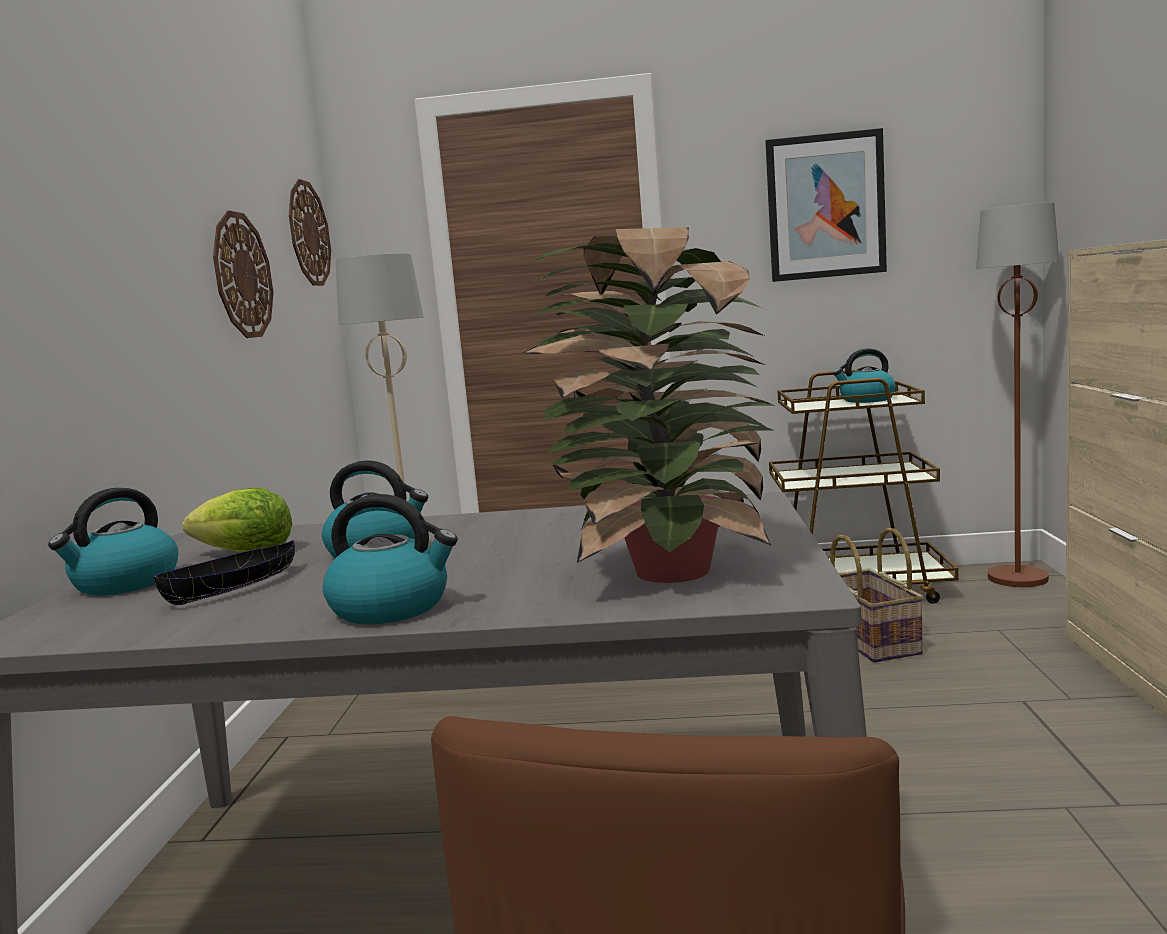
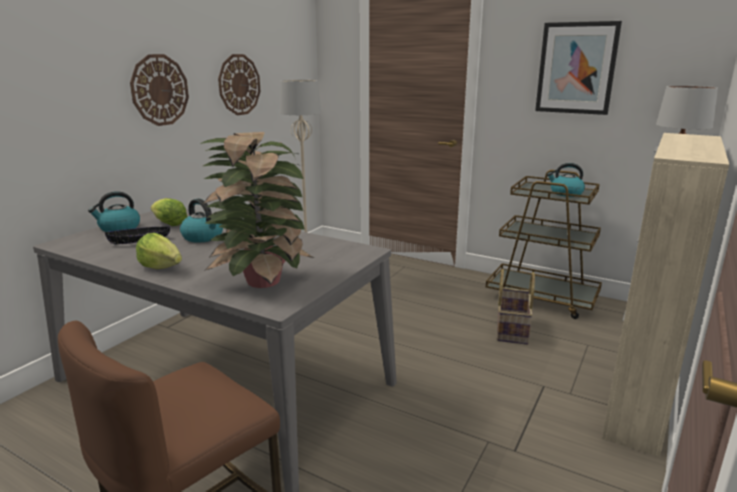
camera: 25 degrees right, 10 degrees up
(308, 233) = (295, 57): wall clock -> wall clock (159, 90)
(392, 607) = (161, 267): kettle -> lettuce

